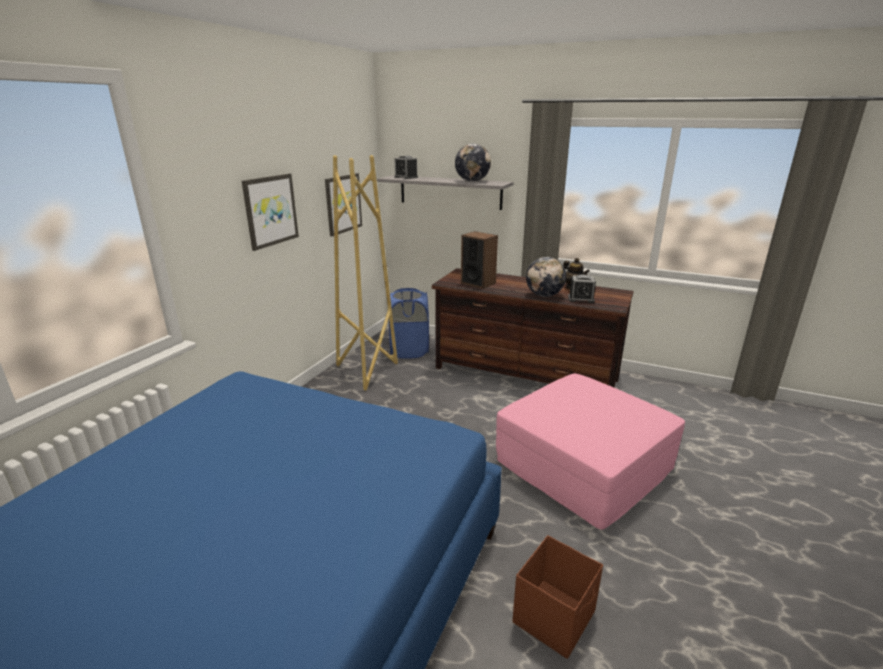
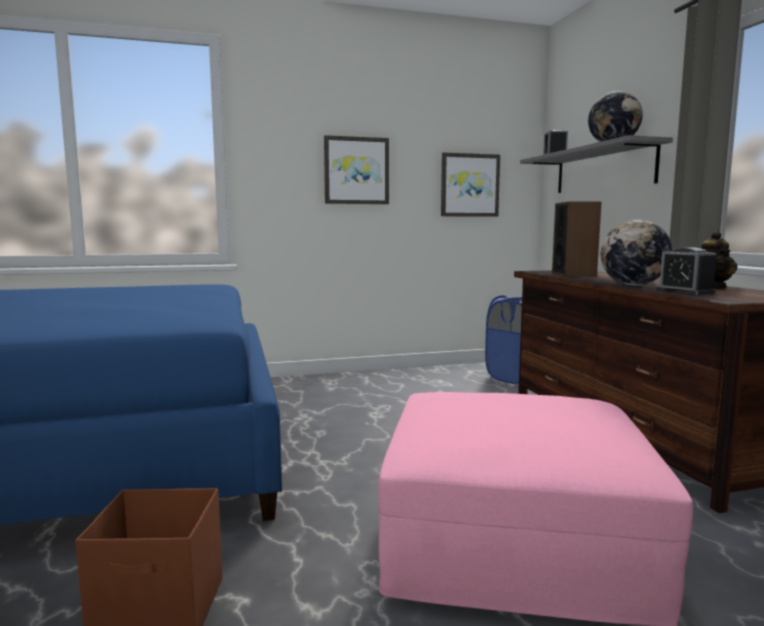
camera: 50 degrees right, 15 degrees down
(366, 372) = (440, 379): yellow clothes rack -> none

